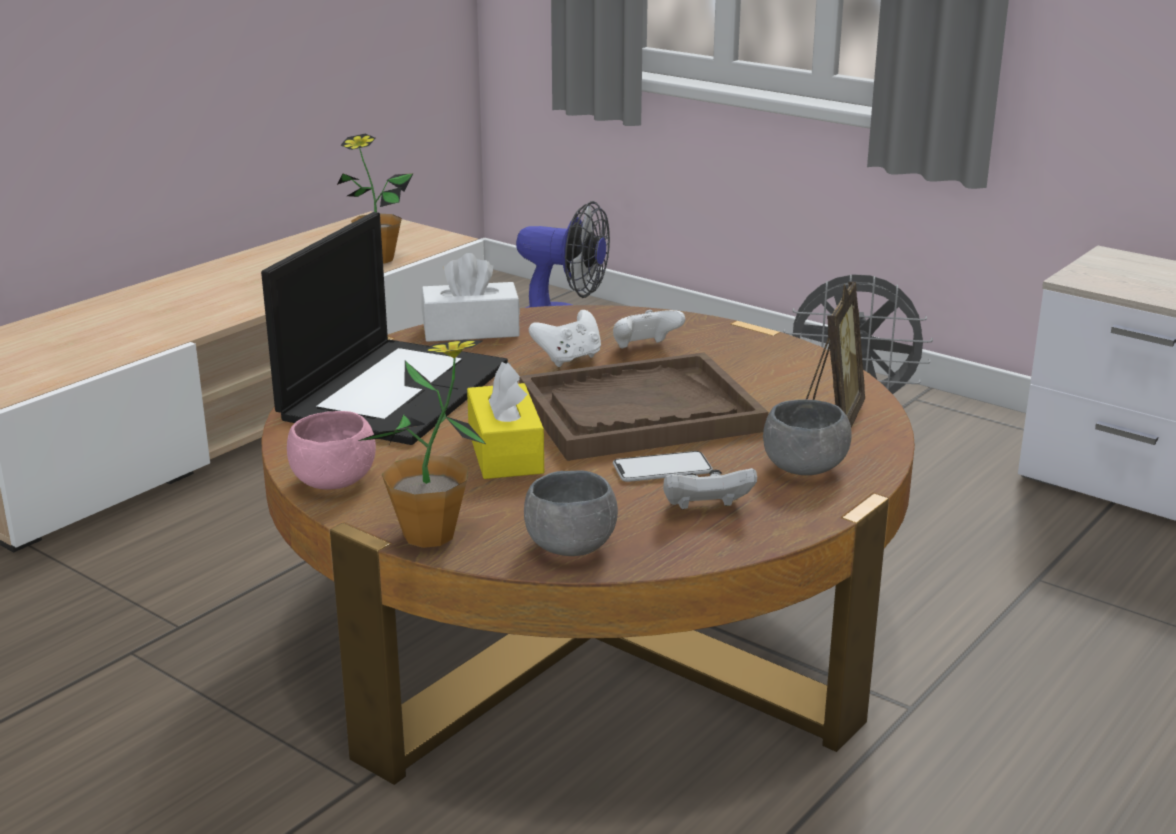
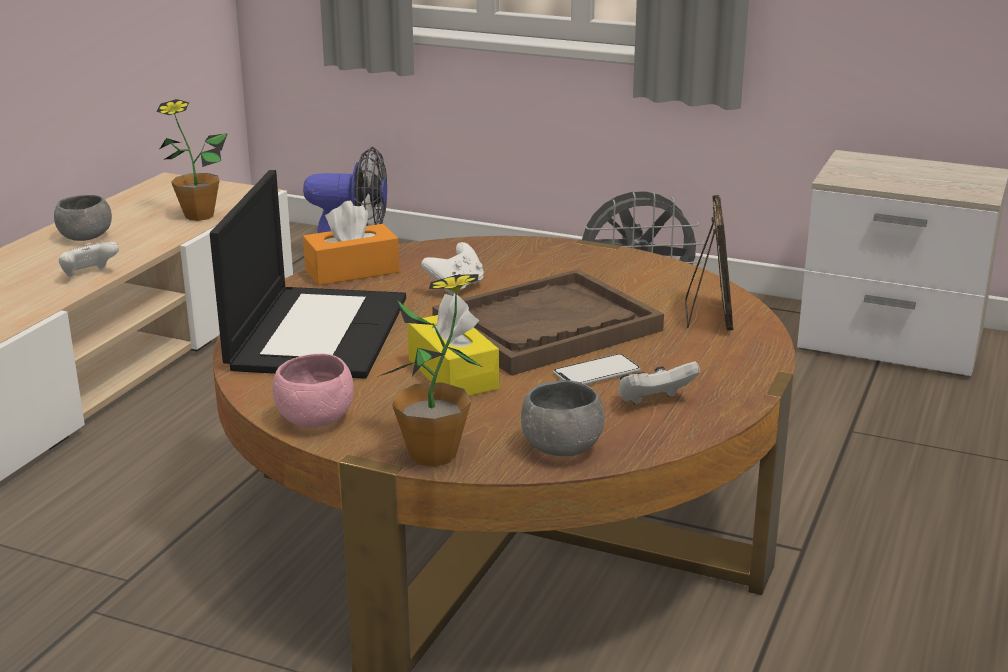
camera: 15 degrees left, 0 degrees up
(471, 330) = (352, 271): white tissue box -> orange tissue box
(644, 349) = (516, 272): white game controller -> white game controller (89, 275)
(804, 468) = (711, 357): grey bowl -> grey bowl (85, 237)

